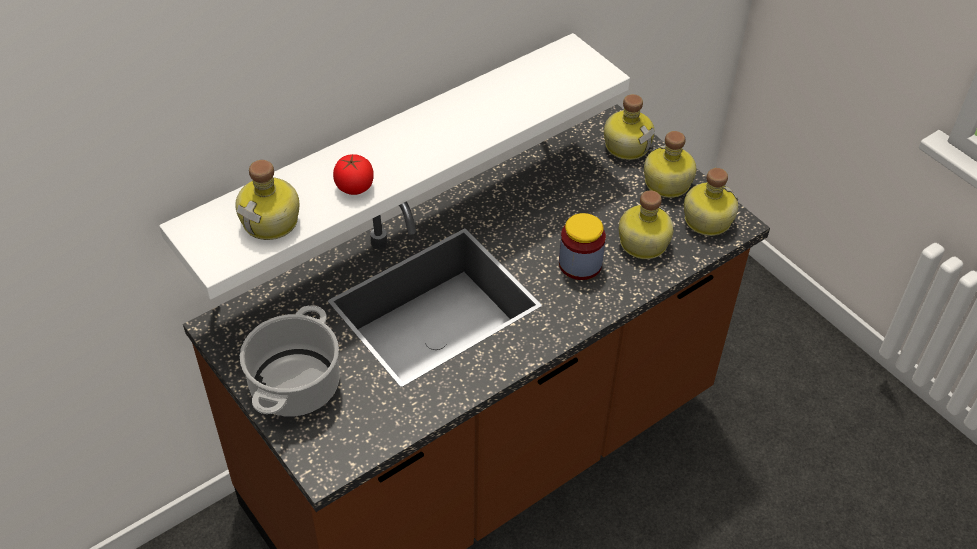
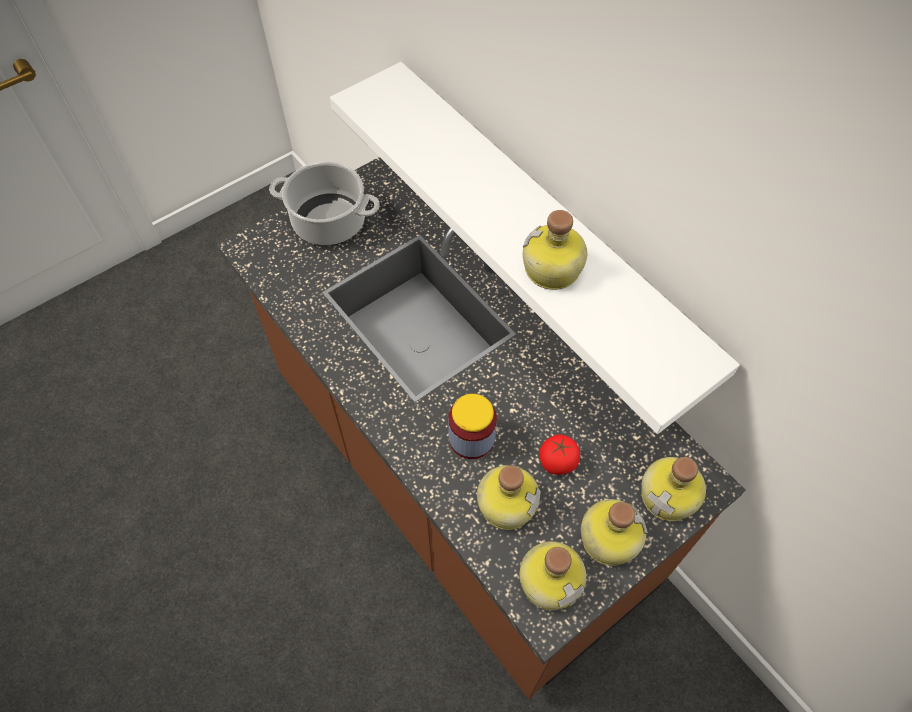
camera: 90 degrees right, 10 degrees up
(272, 221) = (403, 126): bottle -> bottle (552, 270)
(354, 187) = (449, 177): tomato -> tomato (557, 461)

